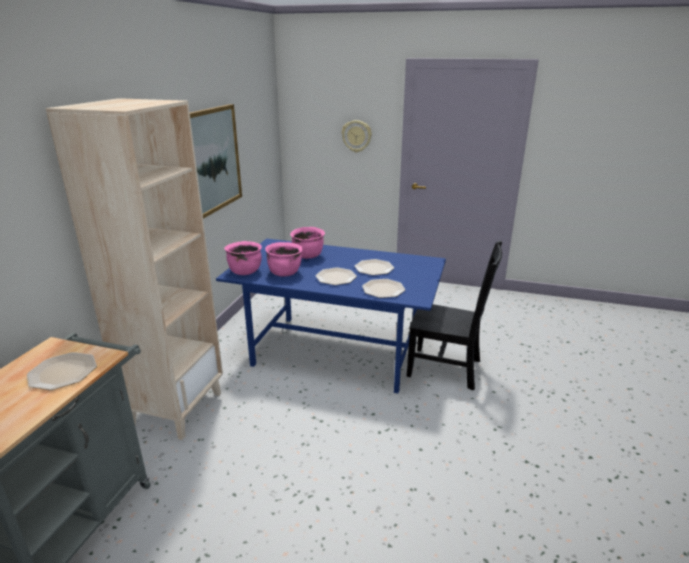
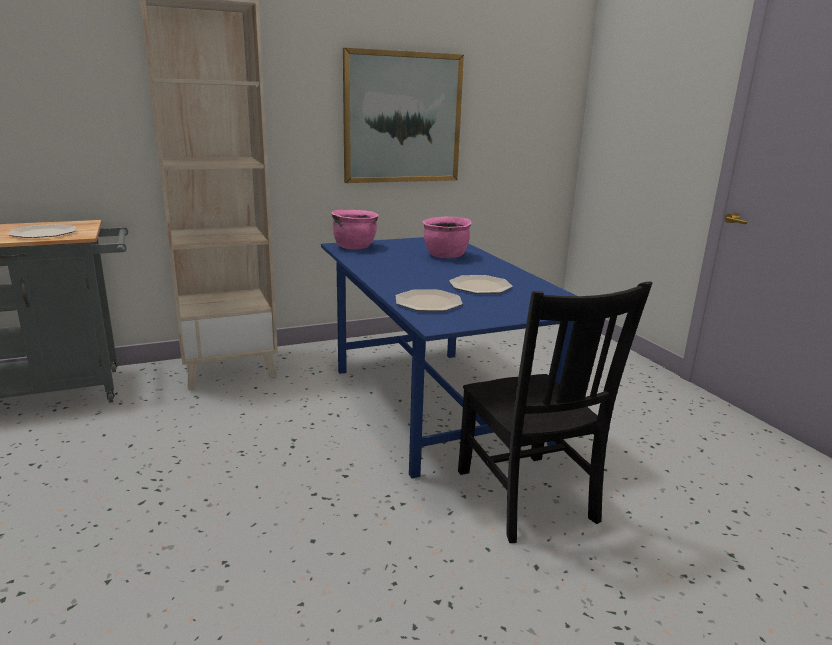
camera: 50 degrees right, 5 degrees down
(285, 273) = (382, 258): pink cooking pot -> none
(335, 277) = (415, 277): plate -> none
(356, 136) = (667, 125): wall clock -> none

